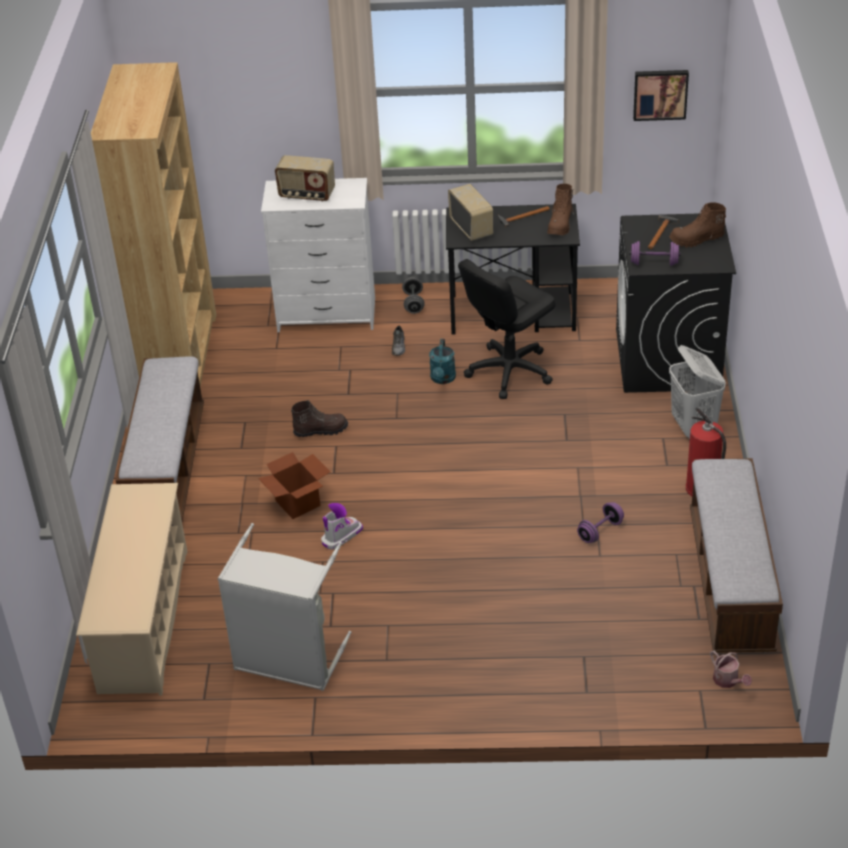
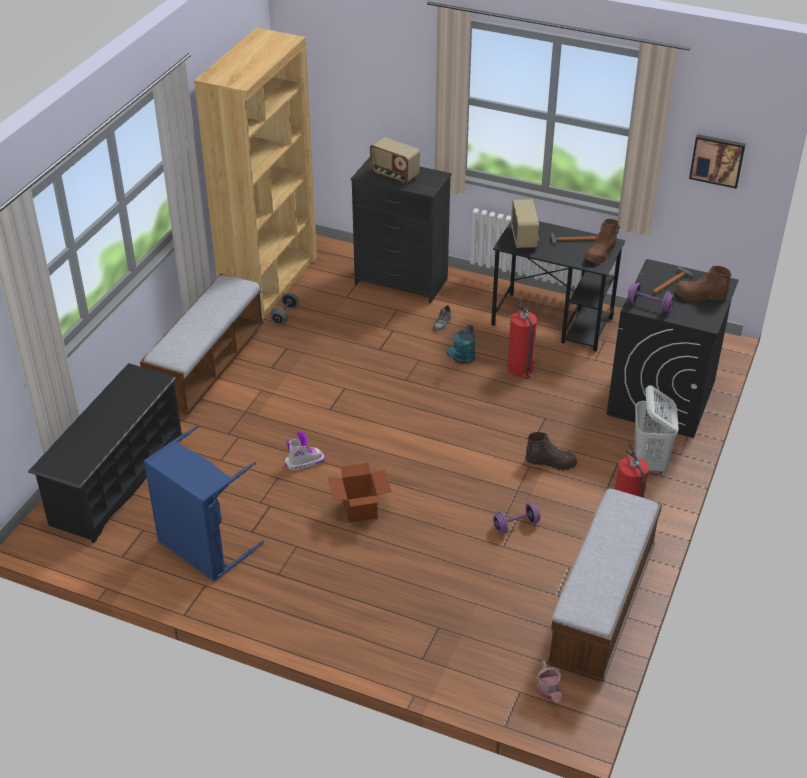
camera: 20 degrees right, 0 degrees up
(143, 620) = (117, 479): beige shoe rack -> black shoe rack
(288, 661) = (202, 549): grey laundry basket -> blue laundry basket
(297, 503) = (287, 424): cardboard box -> cardboard box (359, 509)
(320, 430) = (340, 372): brown boot -> brown boot (550, 462)
(326, 315) = (401, 282): white dresser -> black dresser
(413, 303) = (475, 291): grey dumbbell -> grey dumbbell (285, 315)
(509, 371) = (520, 368): black office chair -> fire extinguisher

